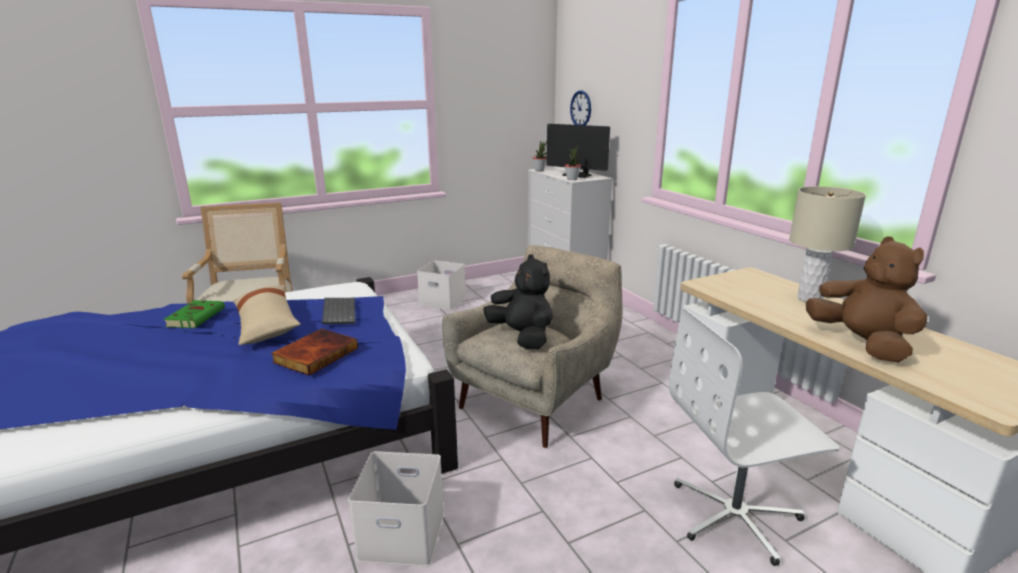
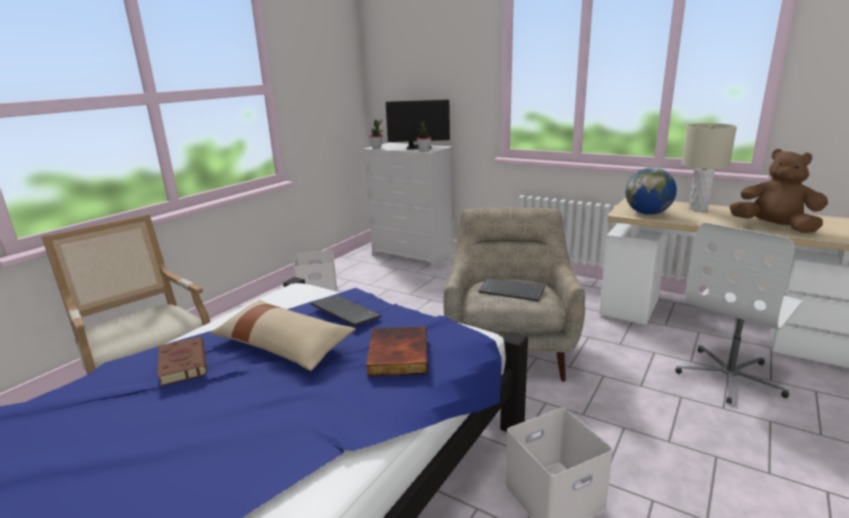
camera: 30 degrees left, 0 degrees up
(197, 317) = (182, 363): green book -> brown book
(522, 337) = (512, 290): black plush toy -> keyboard
(580, 109) = (402, 87): wall clock -> none
(730, 290) = (647, 213): none -> globe

